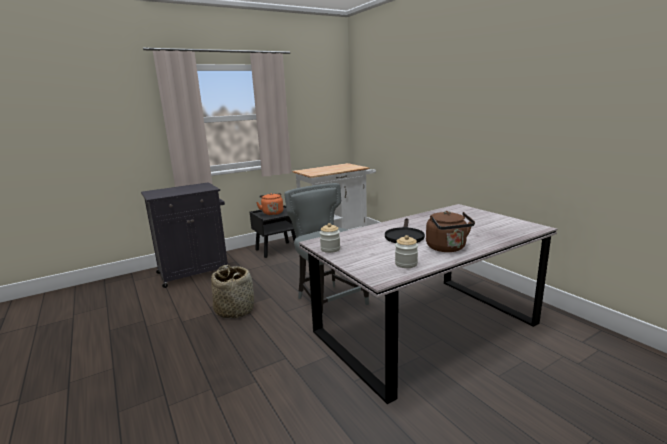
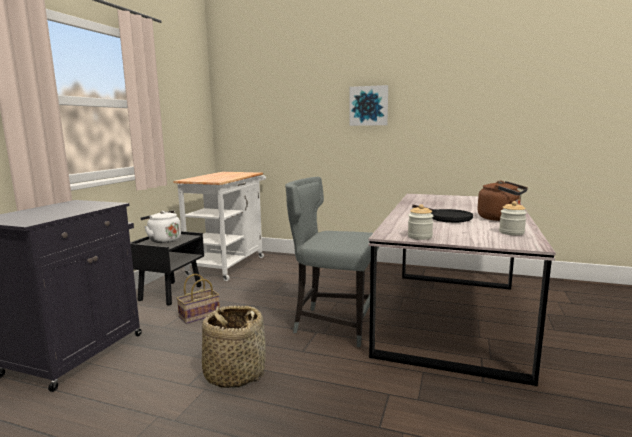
camera: 40 degrees left, 5 degrees down
(268, 269) = (199, 316): none -> basket
(272, 213) = (163, 240): orange kettle -> white kettle
(448, 112) = (369, 106): none -> picture

